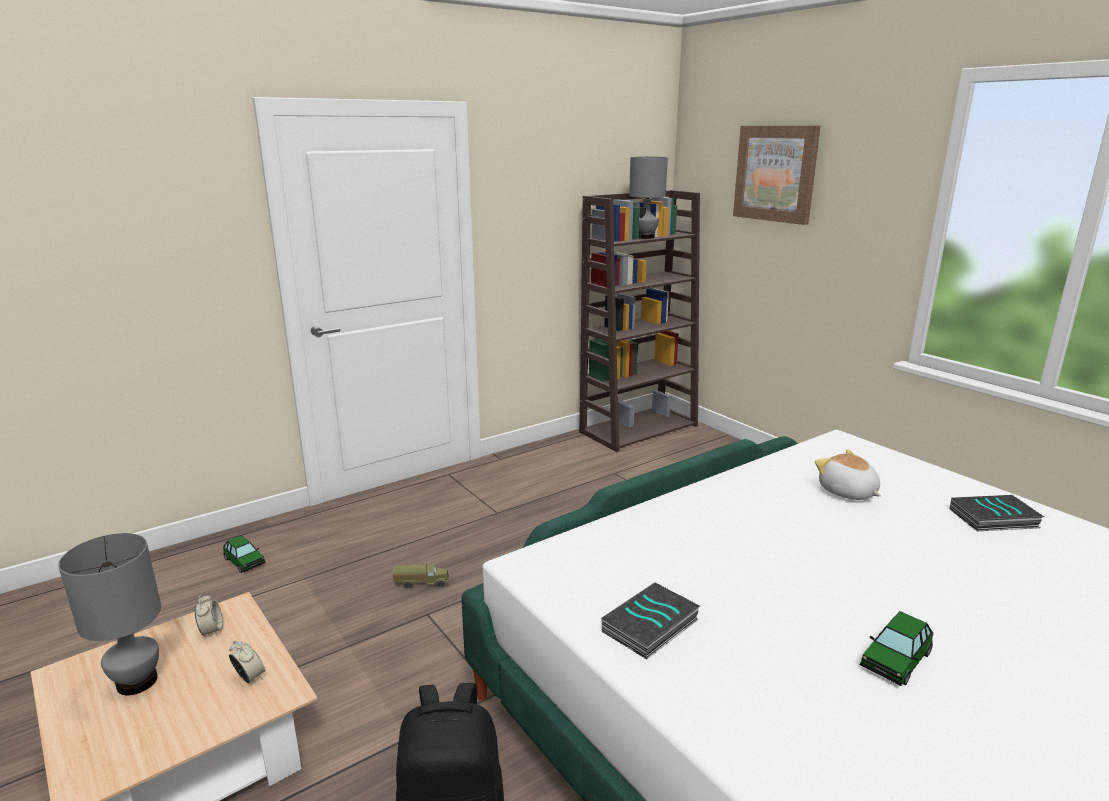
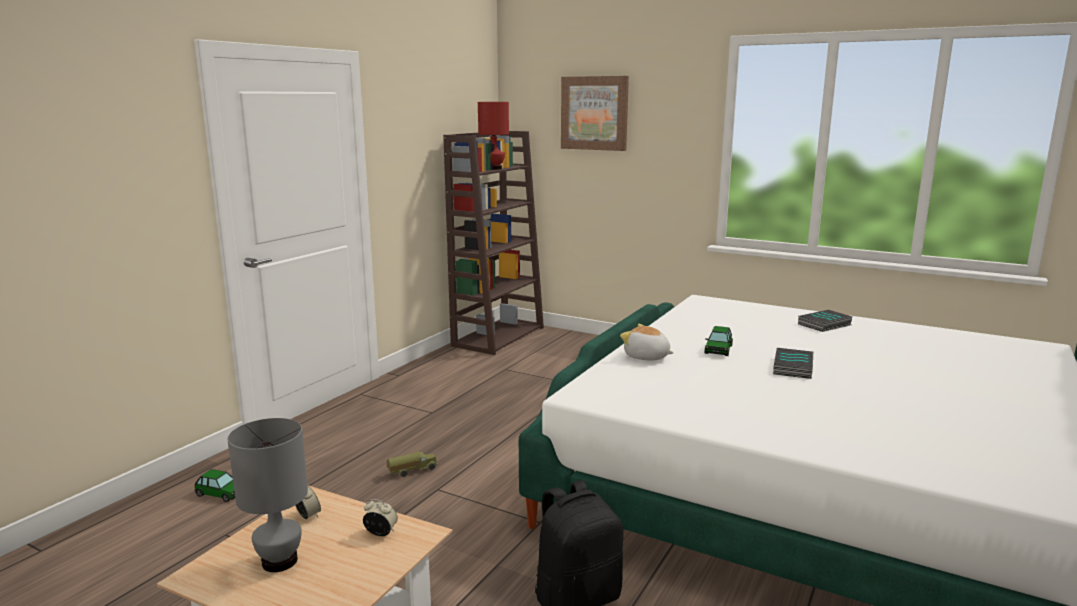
camera: 25 degrees left, 5 degrees down
(645, 237) = (494, 168): grey table lamp -> red table lamp
(651, 627) = (694, 408): book -> book (794, 368)
(847, 492) = (734, 325): plush toy -> plush toy (646, 357)
(895, 659) = (838, 394): toy car -> toy car (718, 350)

